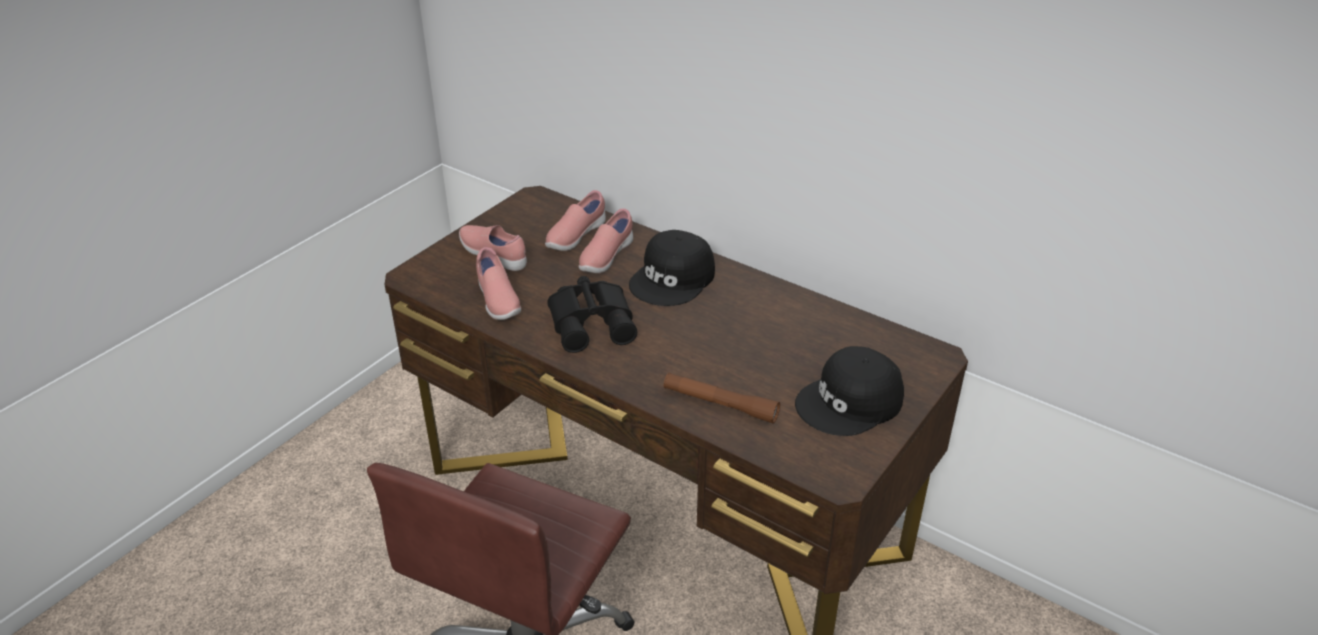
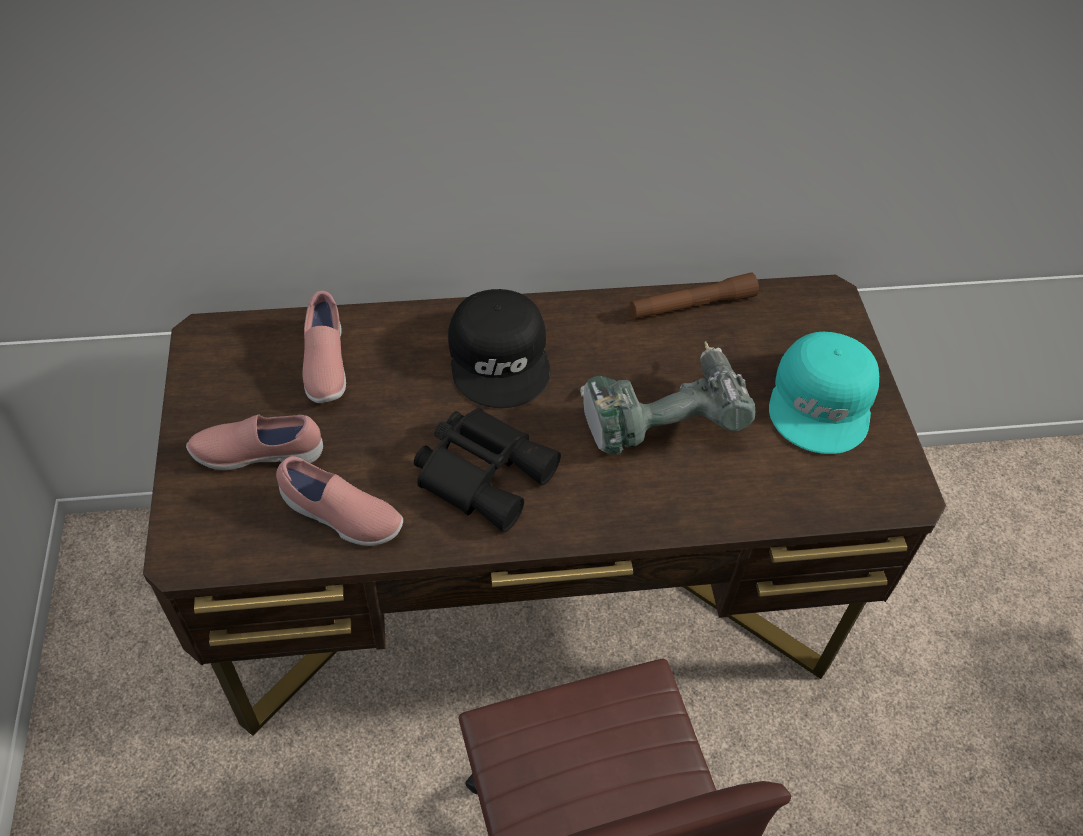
camera: 45 degrees left, 15 degrees up
(605, 257) = (394, 373): pink shoe -> none
(720, 404) = (722, 487): brown flashlight -> brown flashlight (692, 305)
(730, 352) = (660, 415): none -> power drill
(850, 403) = (823, 401): black cap -> turquoise cap

